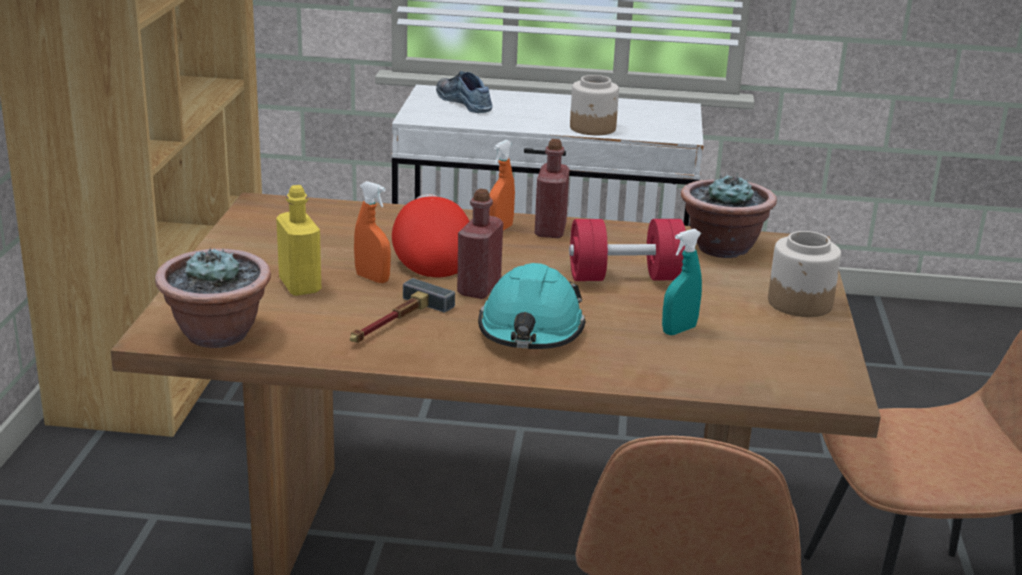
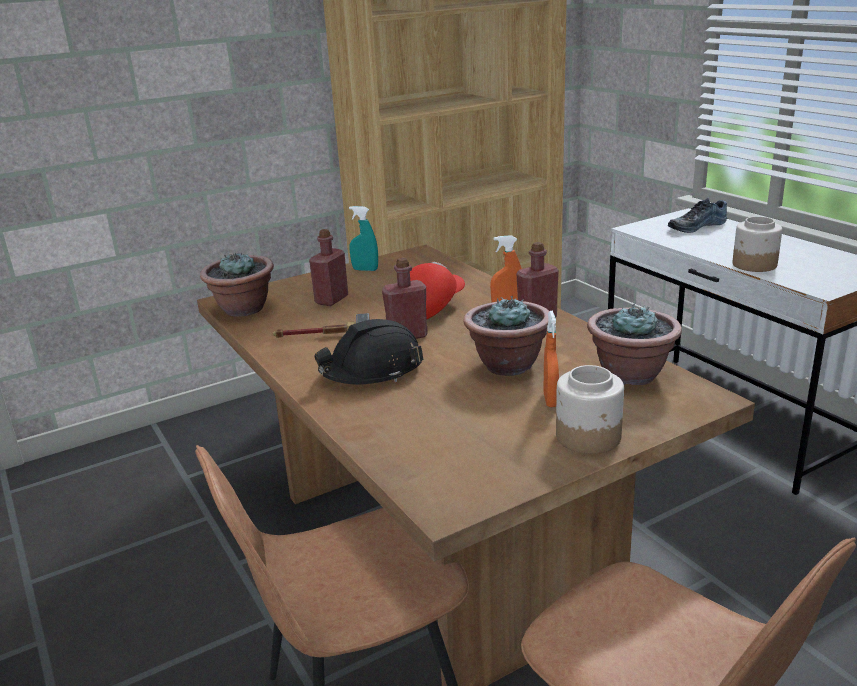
camera: 55 degrees right, 0 degrees up
(300, 285) = (331, 300): yellow bottle -> red bottle
(372, 278) = (371, 309): orange spray bottle -> orange spray bottle (550, 400)
(466, 102) = (695, 226): shoe -> shoe turned 135 degrees counterclockwise
(531, 331) = (372, 371): turquoise hard hat -> black hard hat
(625, 277) = (507, 365): red dumbbell -> potted plant
(679, 330) = (454, 412): turquoise spray bottle -> turquoise spray bottle (365, 269)

